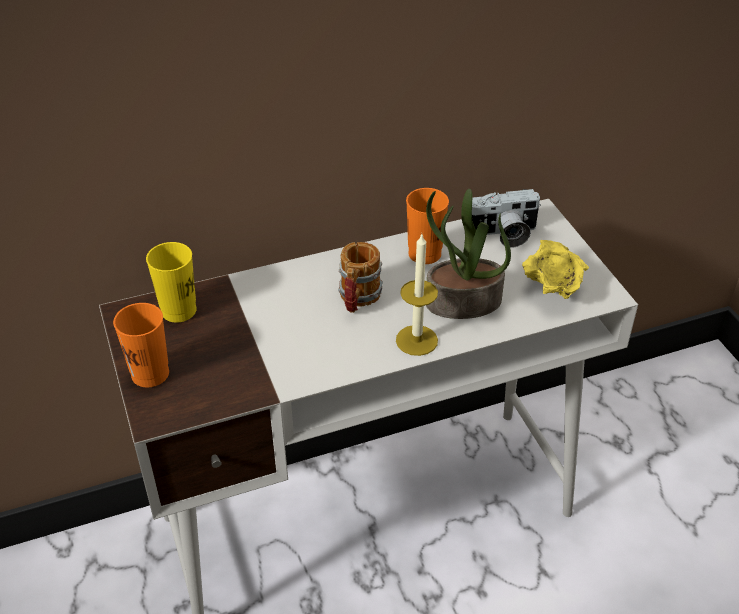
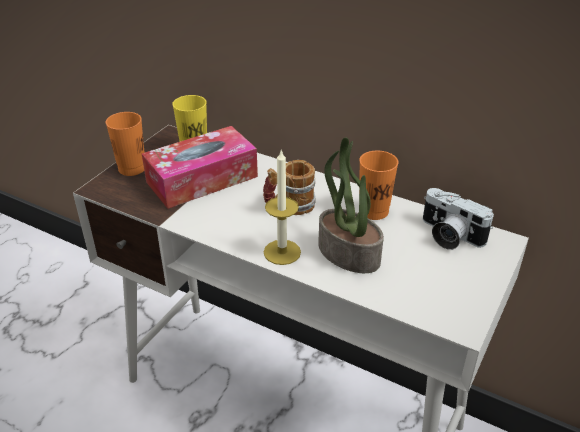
camera: 50 degrees right, 5 degrees down
(240, 332) = (202, 179): none -> tissue box
(551, 289) = (425, 291): yellow bowl -> none

